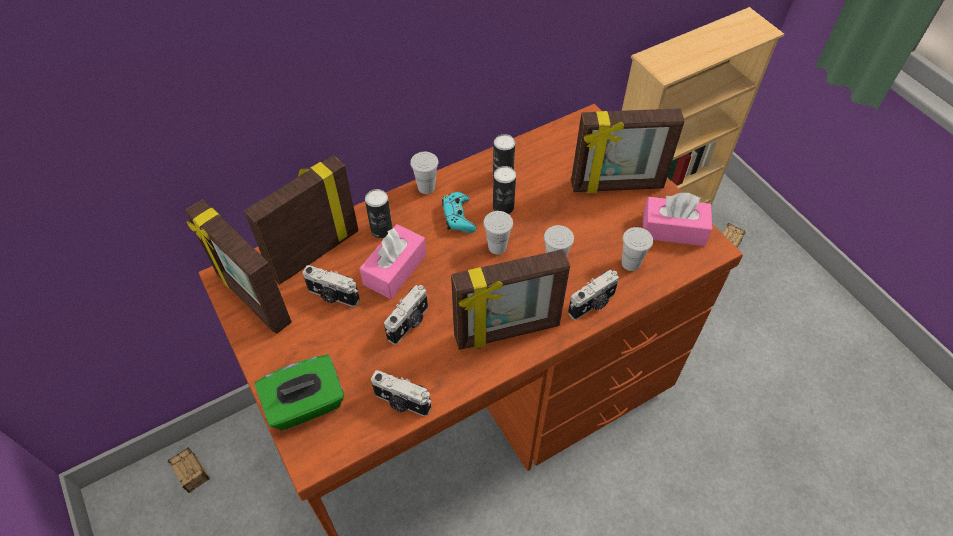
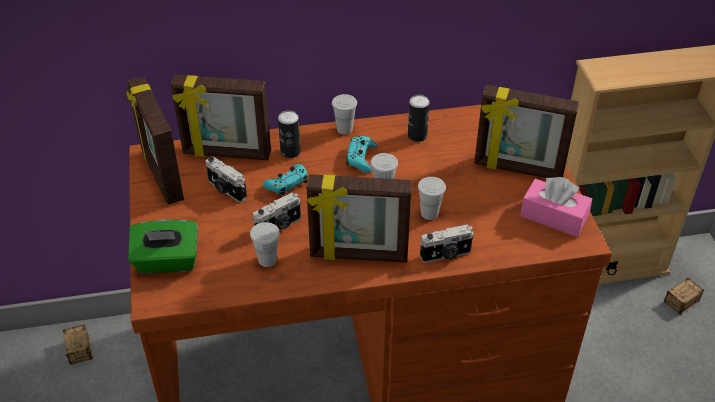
camera: 20 degrees right, 10 degrees down
(314, 252) = (226, 154): picture frame -> picture frame turned 150 degrees counterclockwise
(395, 269) = (287, 184): pink tissue box -> turquoise game controller
(401, 402) = (244, 282): camera -> none
(503, 207) = (404, 160): can -> none
(630, 263) = (498, 233): white cup -> white cup (267, 260)

